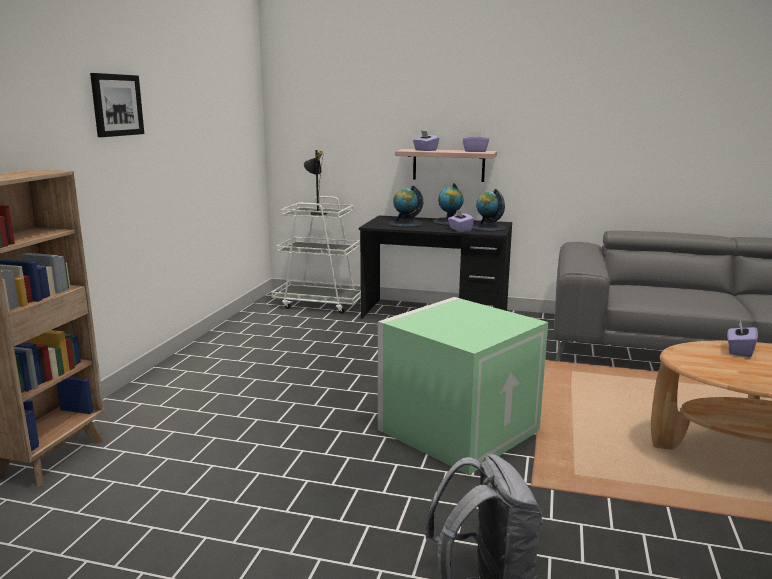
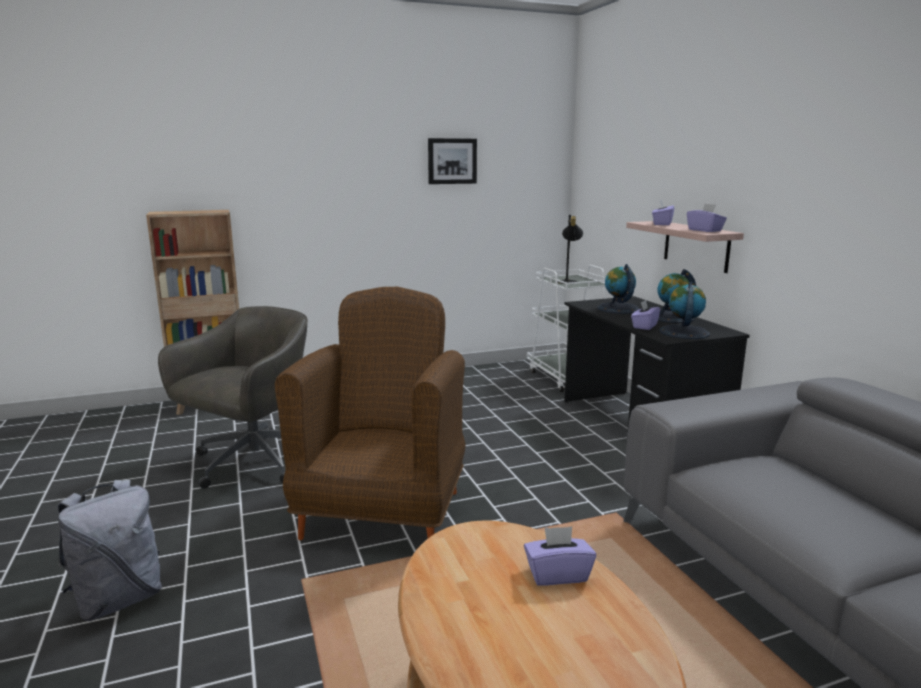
camera: 55 degrees right, 0 degrees up
(116, 105) = (336, 166): picture -> picture (452, 161)
(274, 464) = (252, 463): none -> grey office chair
(458, 428) = (383, 513): green storage box -> brown armchair

